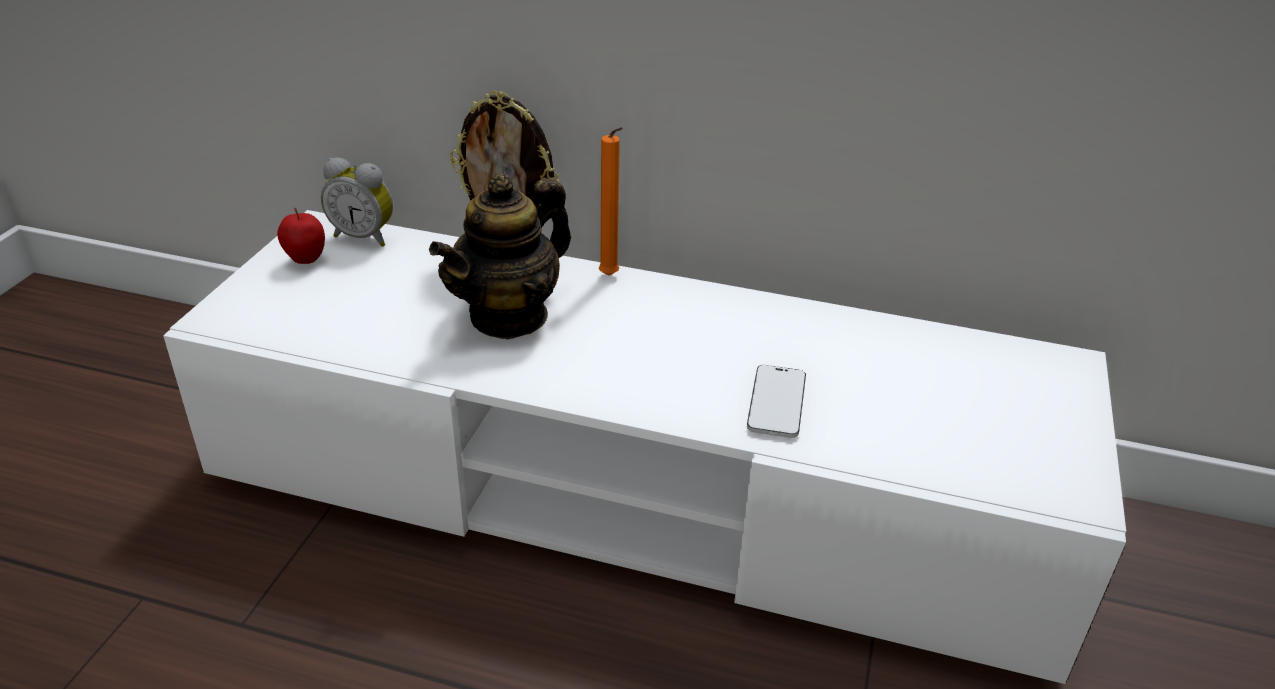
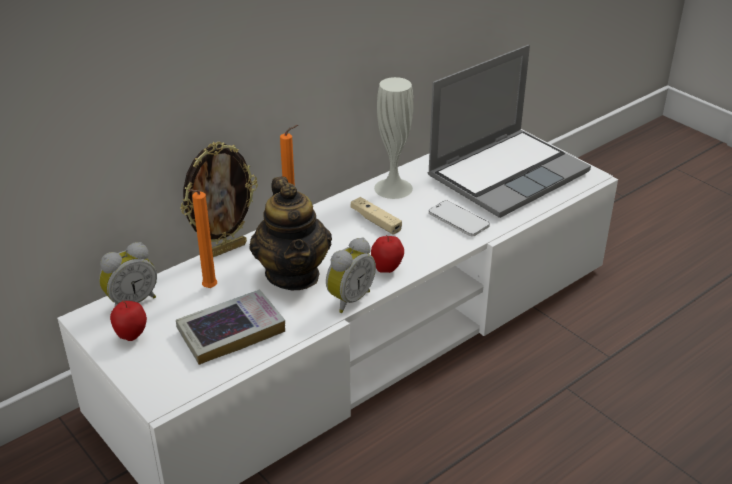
camera: 55 degrees left, 0 degrees up
(361, 317) = (231, 332): none -> book
(427, 272) = (208, 289): none -> orange candle
(497, 376) = (348, 299): none -> alarm clock
(591, 383) = (387, 269): none -> apple
(689, 334) = (375, 221): none -> beige game controller
(783, 319) = (393, 188): none -> white vase
(960, 408) = (507, 174): none -> laptop

